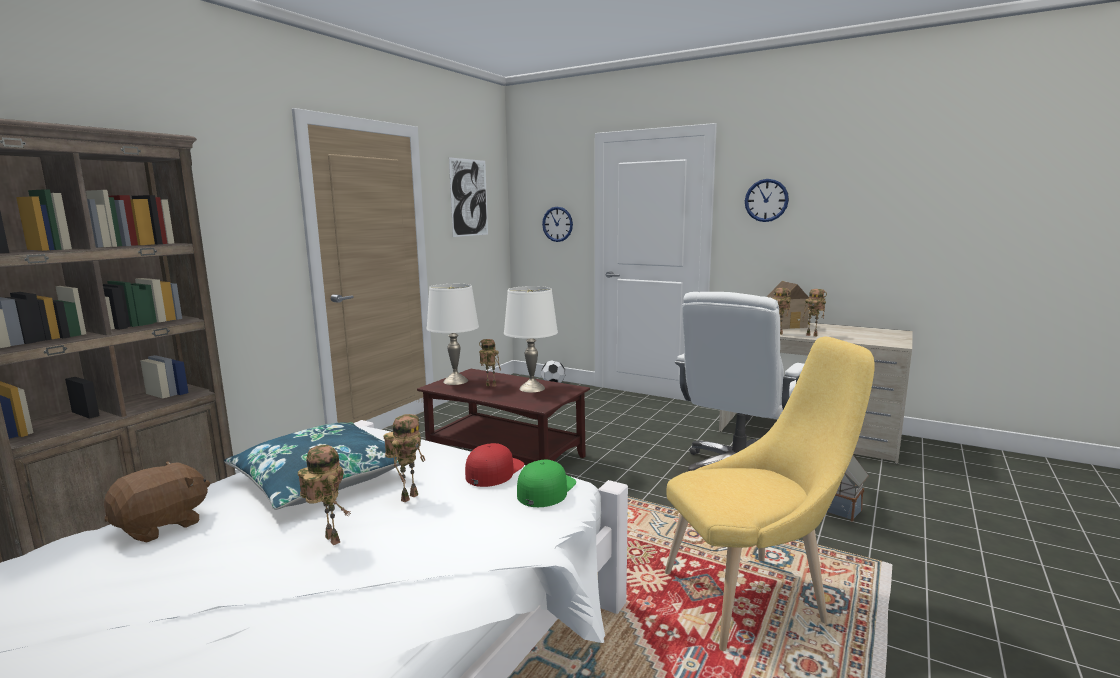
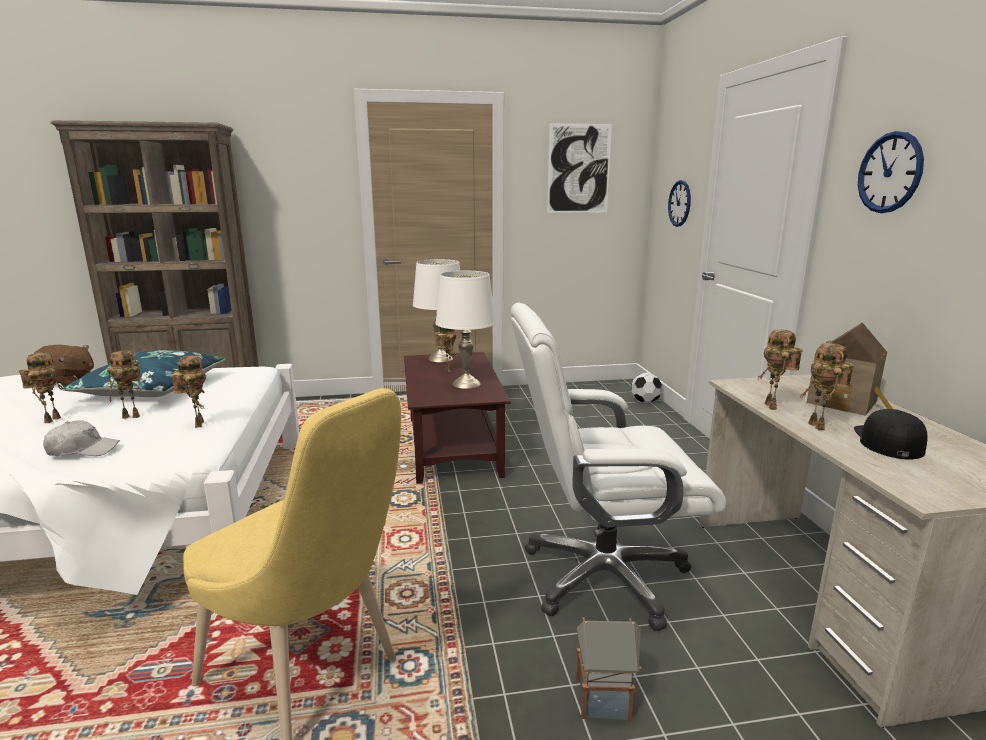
camera: 50 degrees right, 5 degrees up
(479, 527) = (83, 450): none -> white cap
(494, 471) = (197, 424): red cap -> toy robot
(546, 489) = (171, 450): green cap -> none
(840, 333) = (887, 441): none -> black cap

